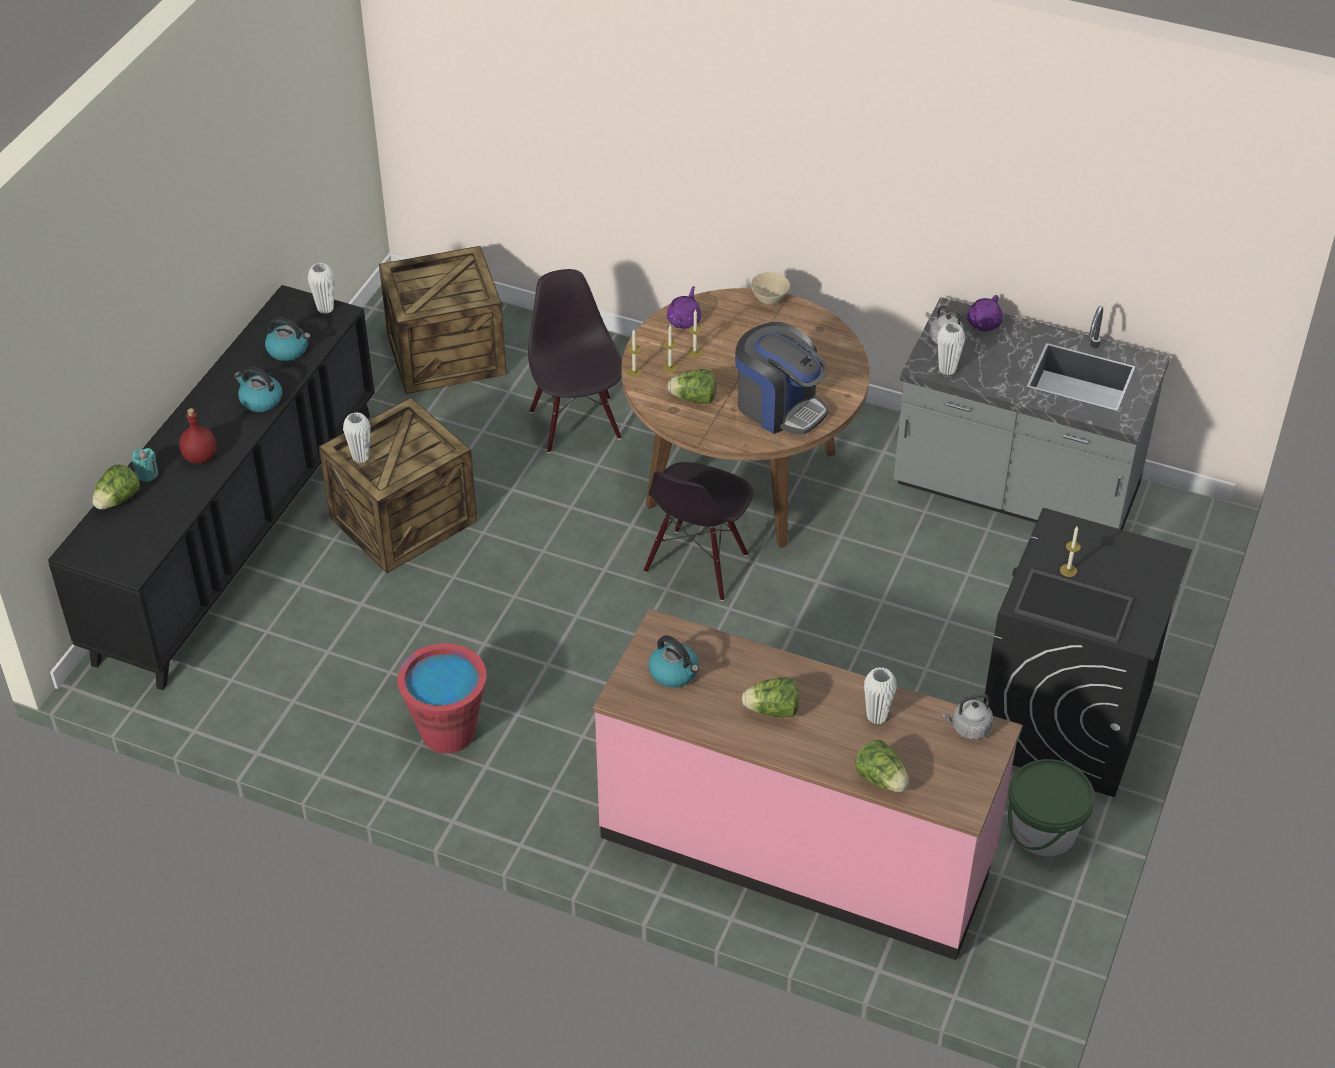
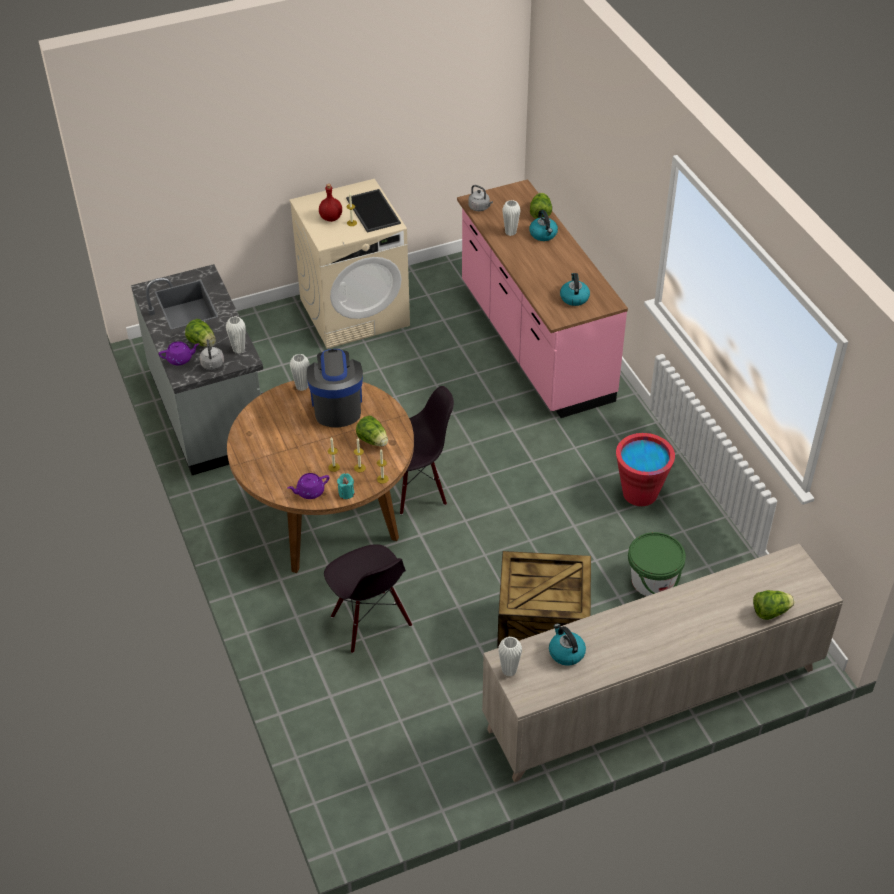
camera: 135 degrees left, 0 degrees up
(147, 474) = (737, 618): turquoise candle -> turquoise candle (346, 493)
(200, 457) = (694, 607): red bottle -> red bottle (331, 218)
(236, 534) = (653, 699): black cabinet -> beige cabinet
(260, 400) = (620, 624): kettle -> kettle (543, 234)
(361, 457) = (569, 597): white vase -> white vase (302, 387)
(446, 353) = (384, 743): crate -> none
(576, 424) = (370, 621): black chair -> black chair turned 60 degrees counterclockwise
(769, 299) = (246, 470): beige bowl -> none
(772, 710) = (550, 259): lettuce -> lettuce (202, 343)
(1043, 831) = (426, 285): green bucket -> green bucket (653, 581)
(1064, 721) = (355, 312): black washing machine -> beige washing machine

